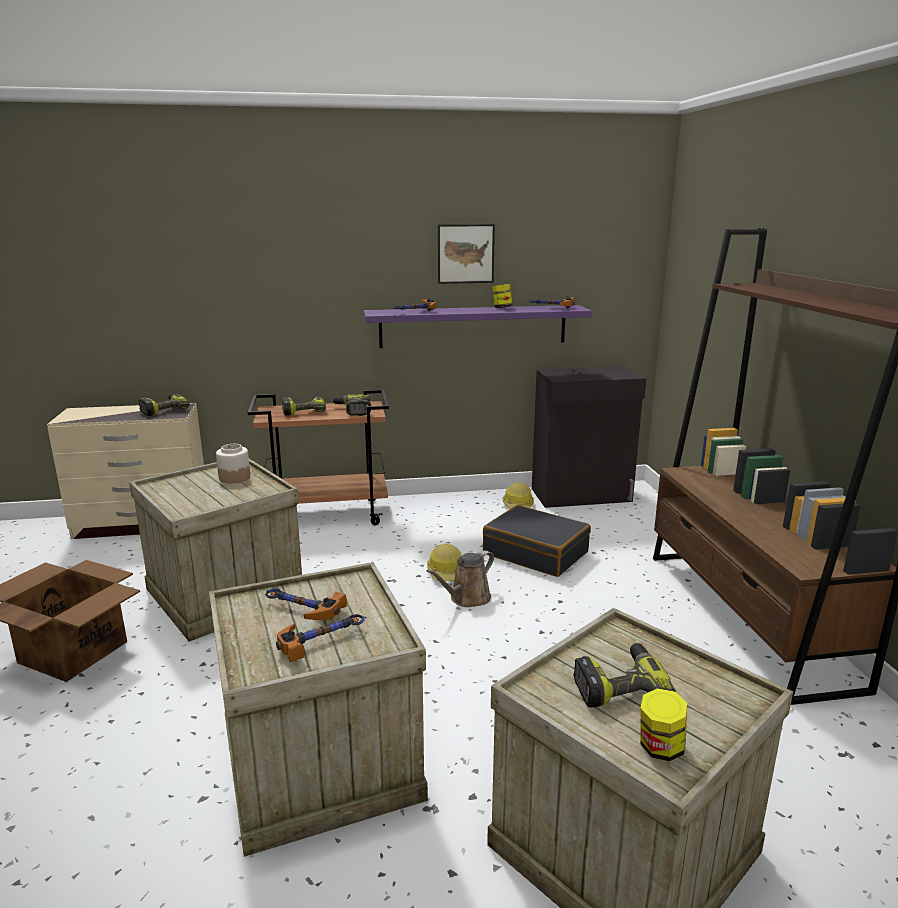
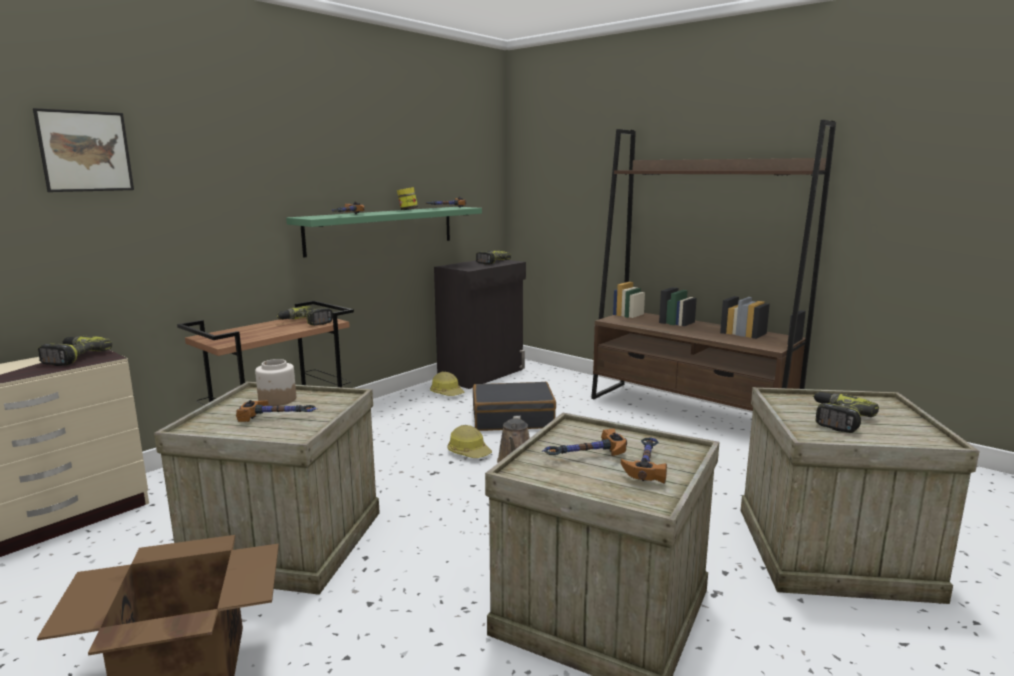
camera: 40 degrees left, 5 degrees down
(207, 494) = (280, 418): none -> hammer
(304, 411) = (252, 331): power drill -> power drill (490, 262)
(465, 254) = (372, 159): picture -> picture (85, 151)
(473, 326) = (382, 229): purple shelf -> green shelf
(660, 748) = (912, 436): jar -> none

